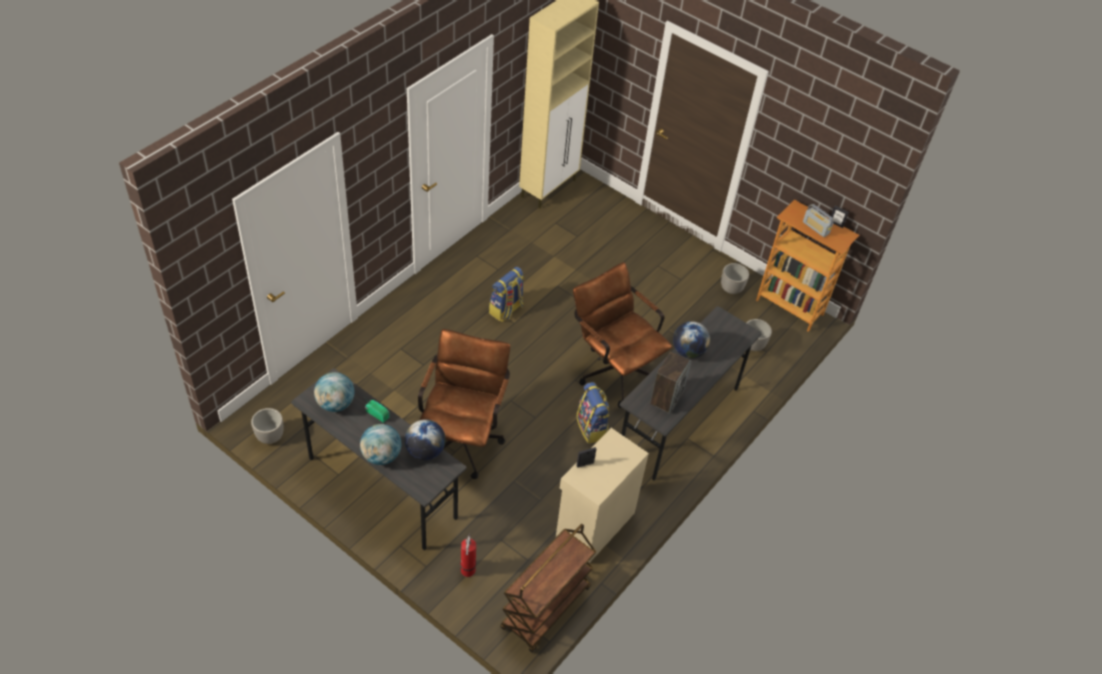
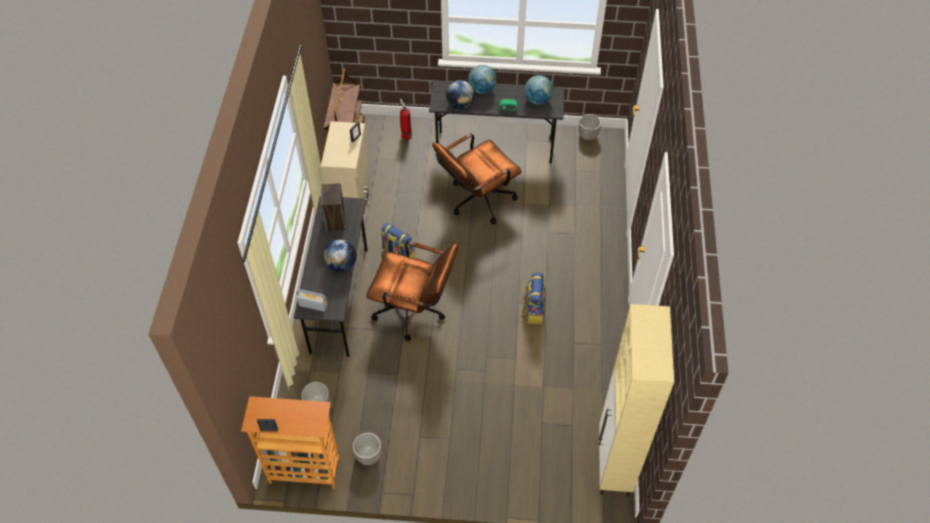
camera: 150 degrees right, 5 degrees up
(462, 437) = (476, 201): brown office chair -> brown office chair turned 75 degrees clockwise
(815, 228) = (287, 412): radio -> radio (313, 305)

